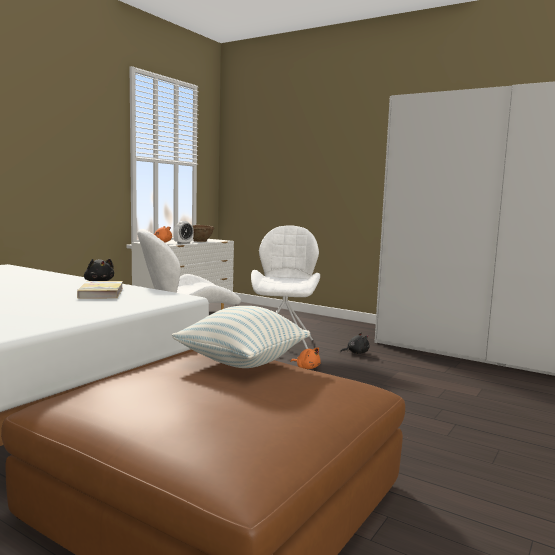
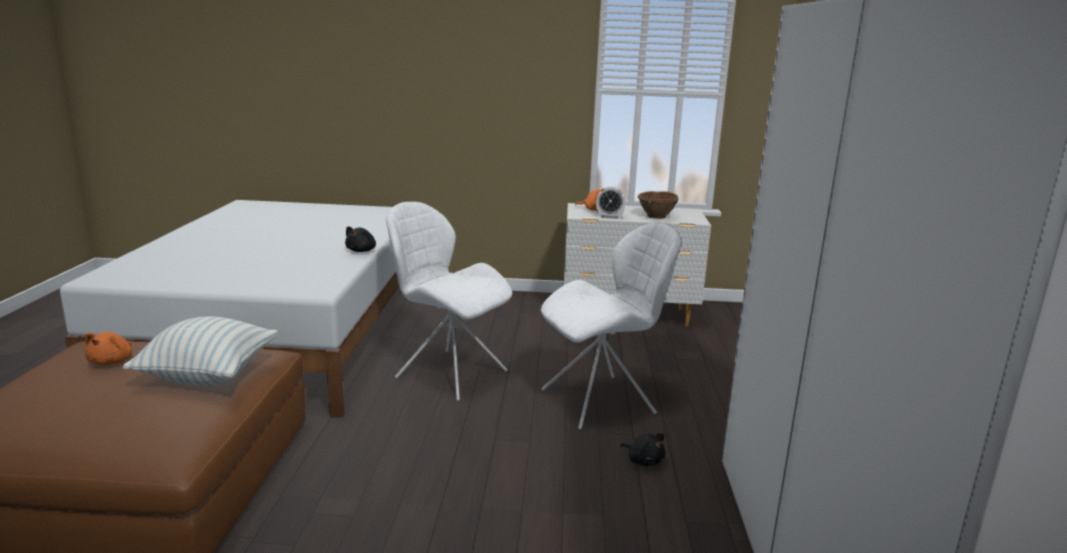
camera: 60 degrees right, 10 degrees up
(101, 293) = (307, 264): book -> none
(307, 367) = (526, 439): orange plush toy -> orange plush toy (112, 361)

